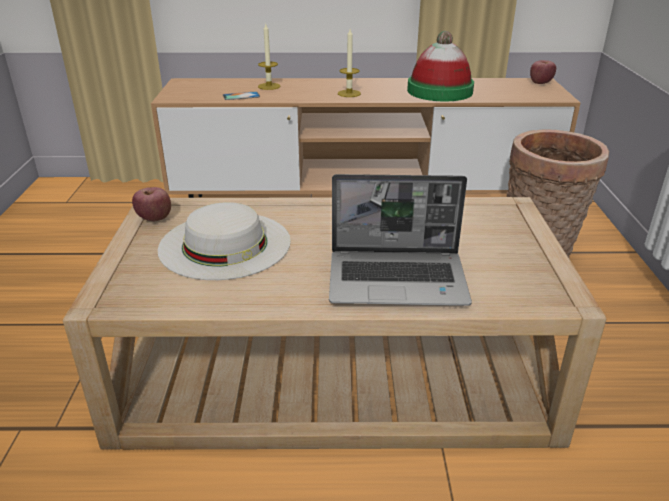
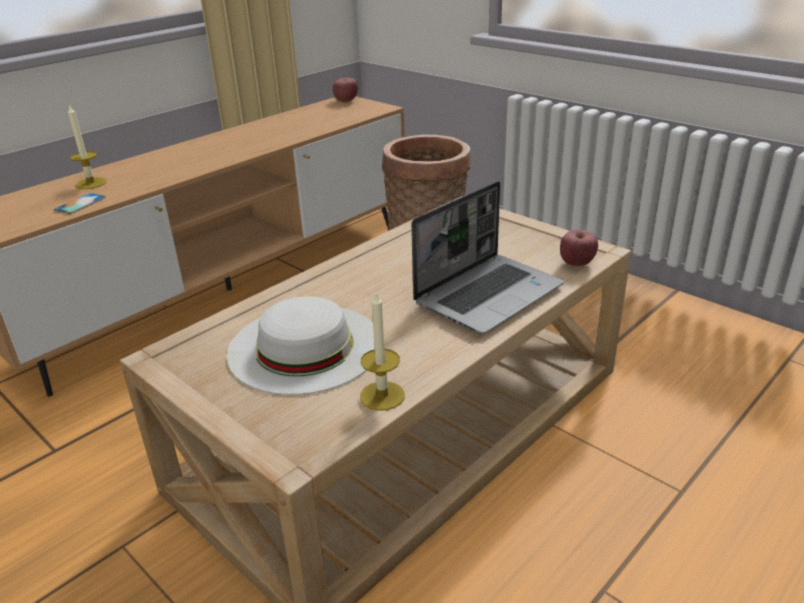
camera: 45 degrees left, 0 degrees up
(155, 218) = (187, 365): apple -> apple (577, 263)
(349, 93) = (198, 161): candle -> candle (382, 396)
(440, 91) = (279, 132): hat -> none

